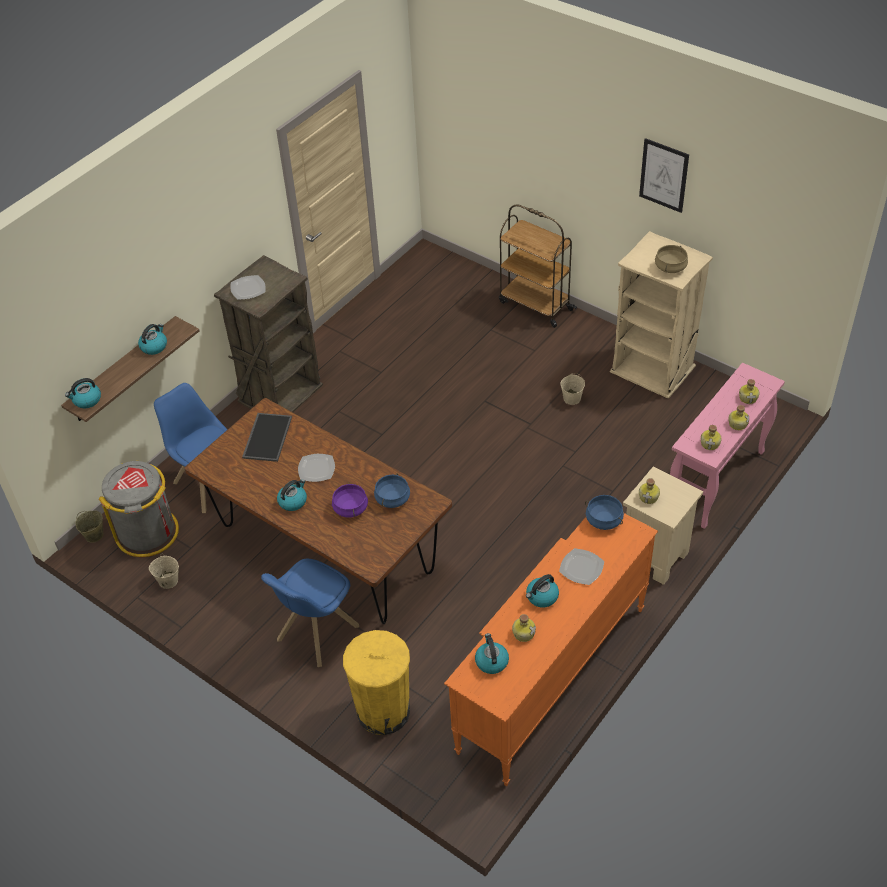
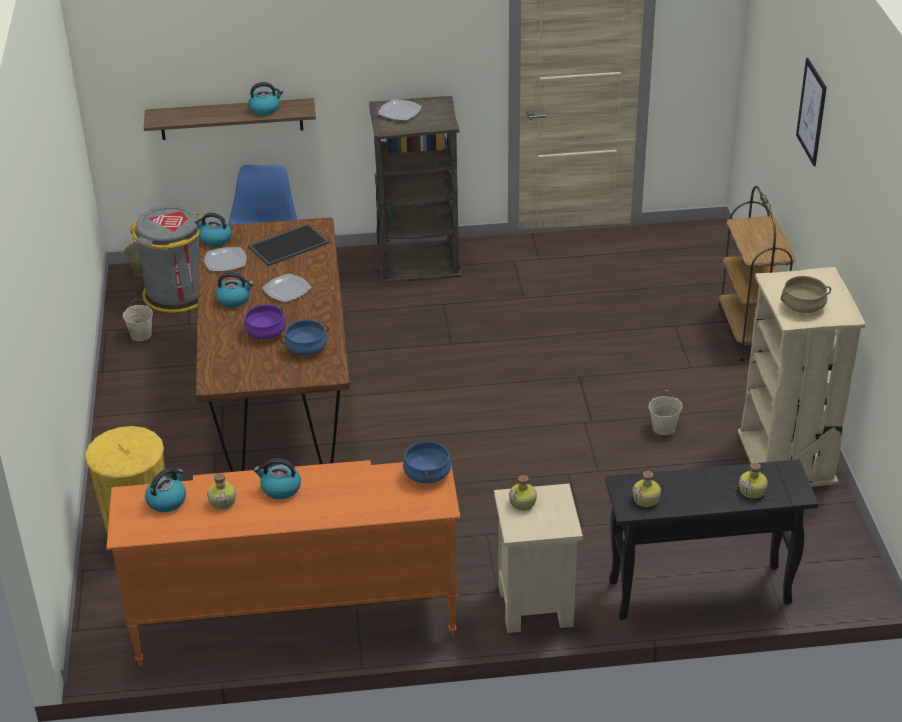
camera: 45 degrees right, 10 degrees down
(86, 400) = (164, 116): kettle -> kettle (215, 239)
(317, 633) = (180, 446): blue chair -> none
(582, 567) = (348, 493): plate -> plate (226, 261)
(663, 175) = (860, 193): picture -> picture (811, 111)
(717, 482) = (697, 592): pink console table -> black console table
(737, 424) = (703, 503): bottle -> none

